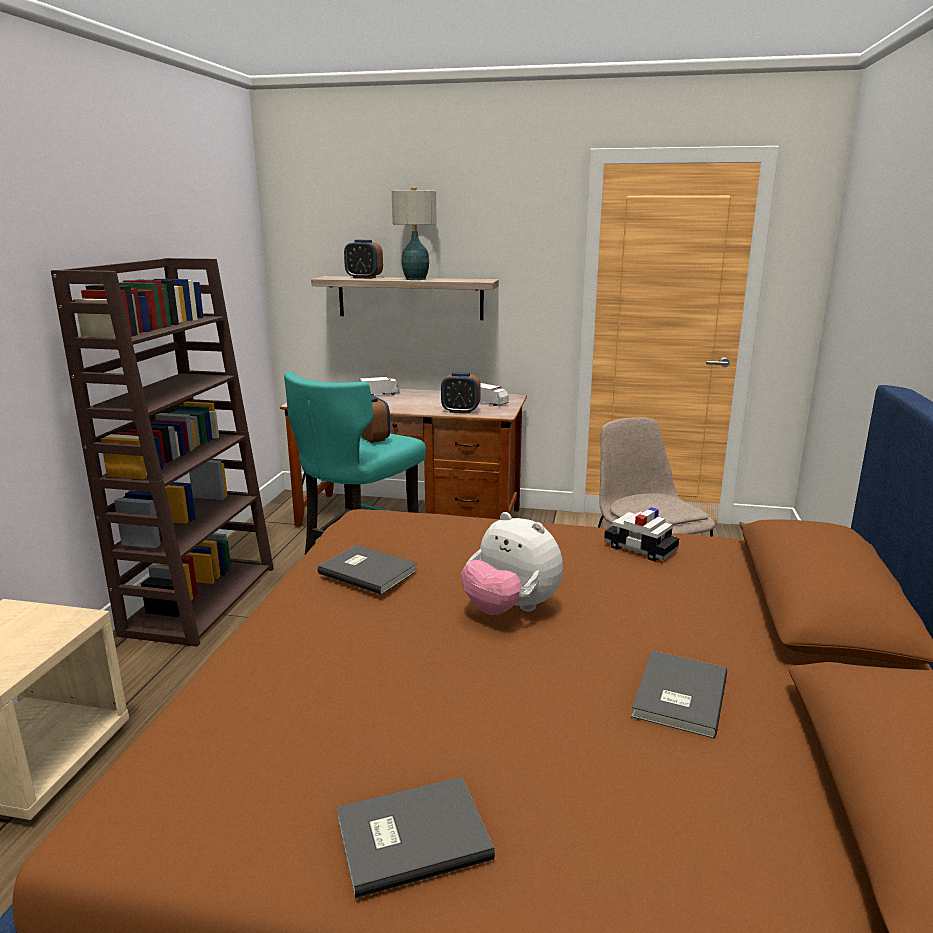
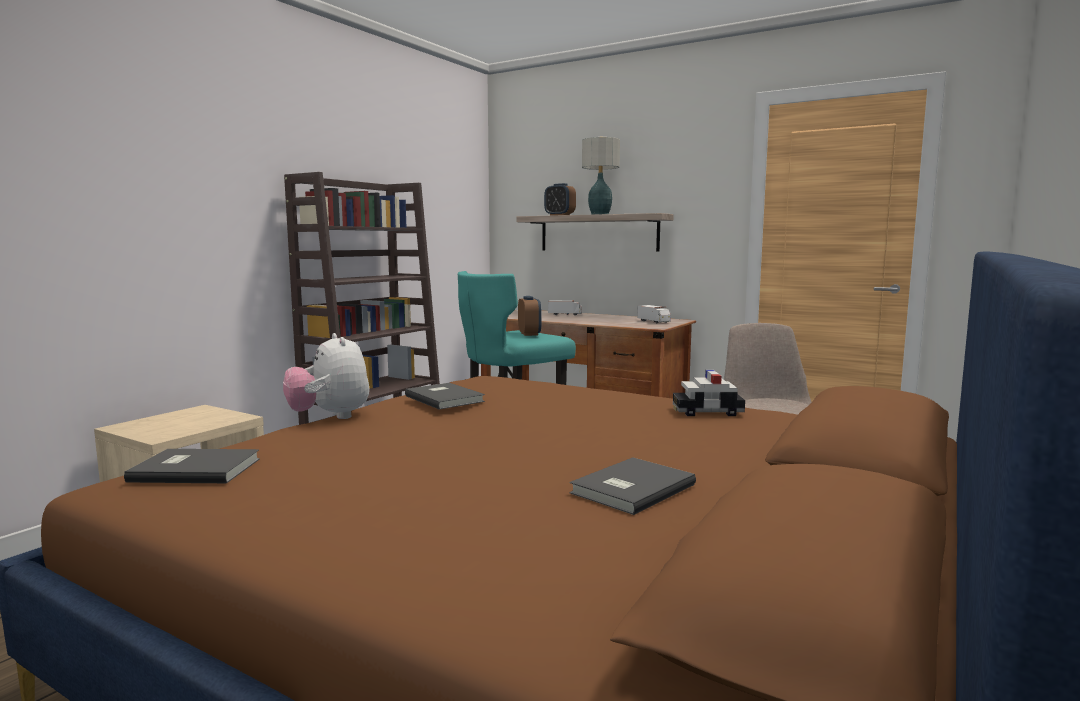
camera: 20 degrees right, 10 degrees down
(410, 836) = (302, 520): grey book -> grey book (195, 469)
(460, 411) = (621, 324): alarm clock -> none
(510, 609) = (538, 428): plush toy -> plush toy (330, 417)
(640, 548) = (707, 412): toy car -> toy car turned 60 degrees counterclockwise

